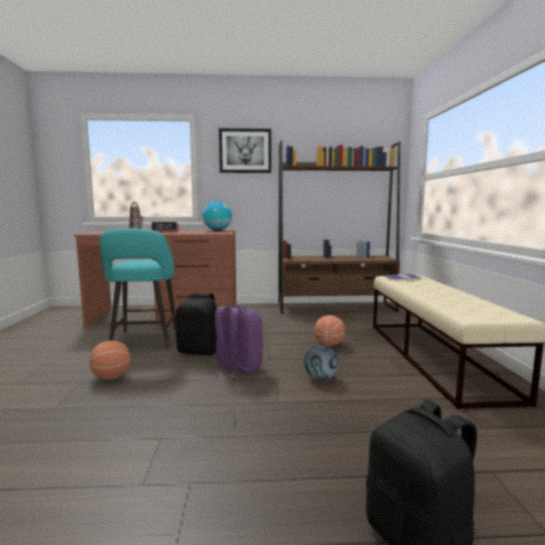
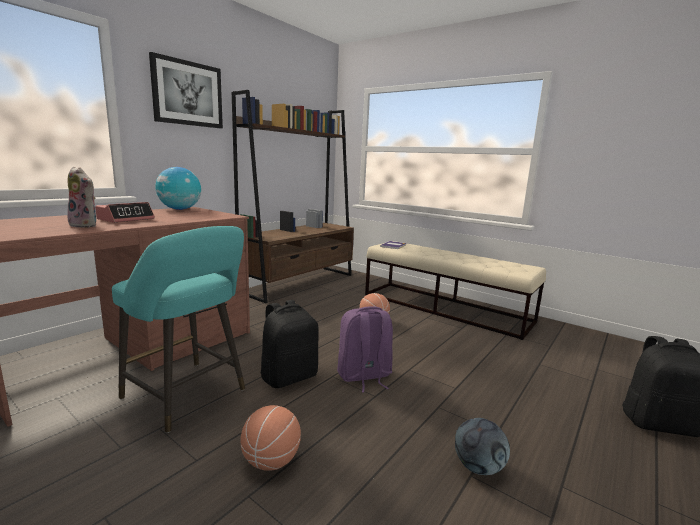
camera: 50 degrees left, 5 degrees up
(320, 378) = (432, 354): football -> football (478, 467)

